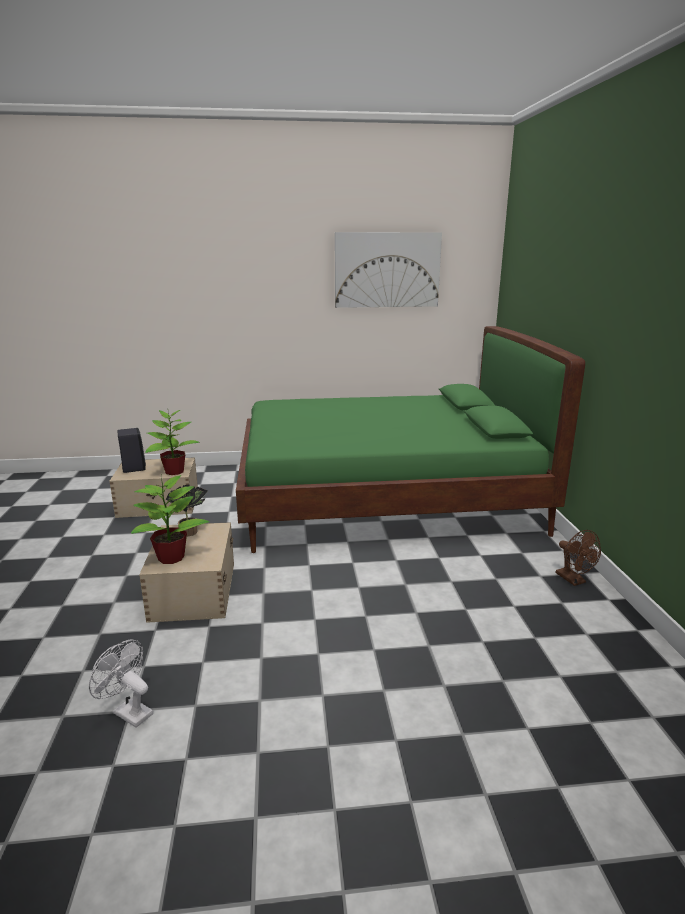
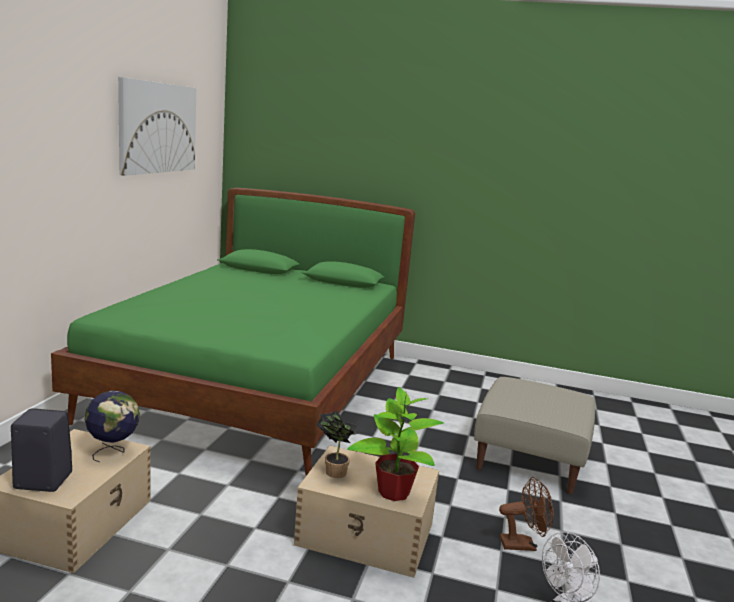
camera: 70 degrees left, 5 degrees down
(173, 471) = (113, 452): potted plant -> globe
(404, 661) = (529, 458): none -> beige ottoman
(574, 580) = (457, 375): brown fan -> brown fan (523, 544)

